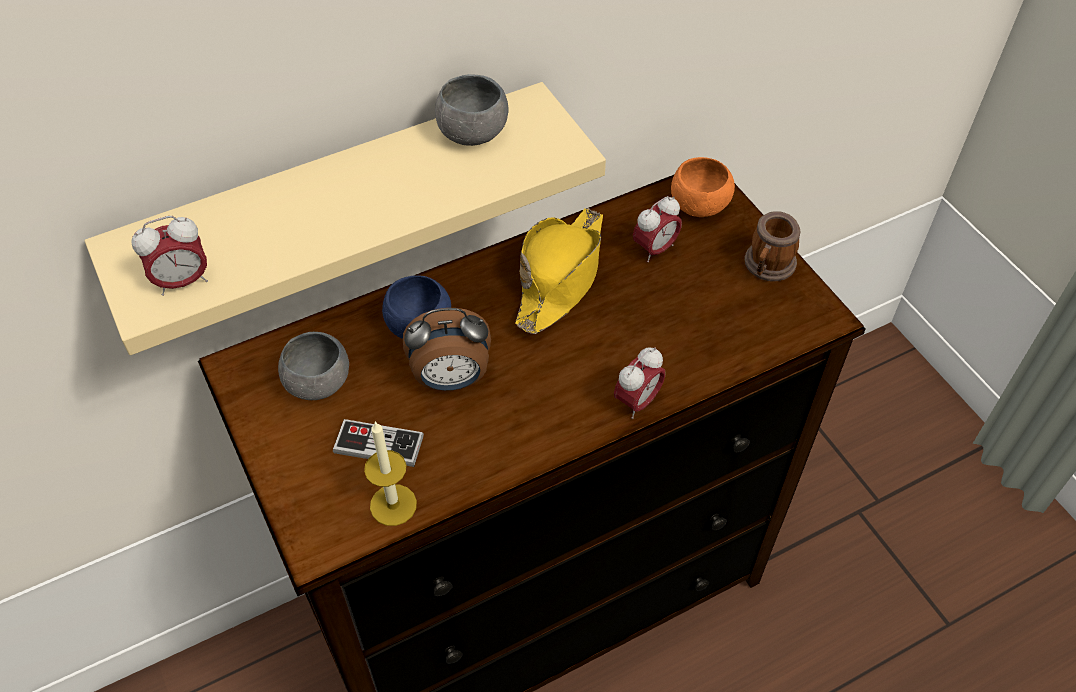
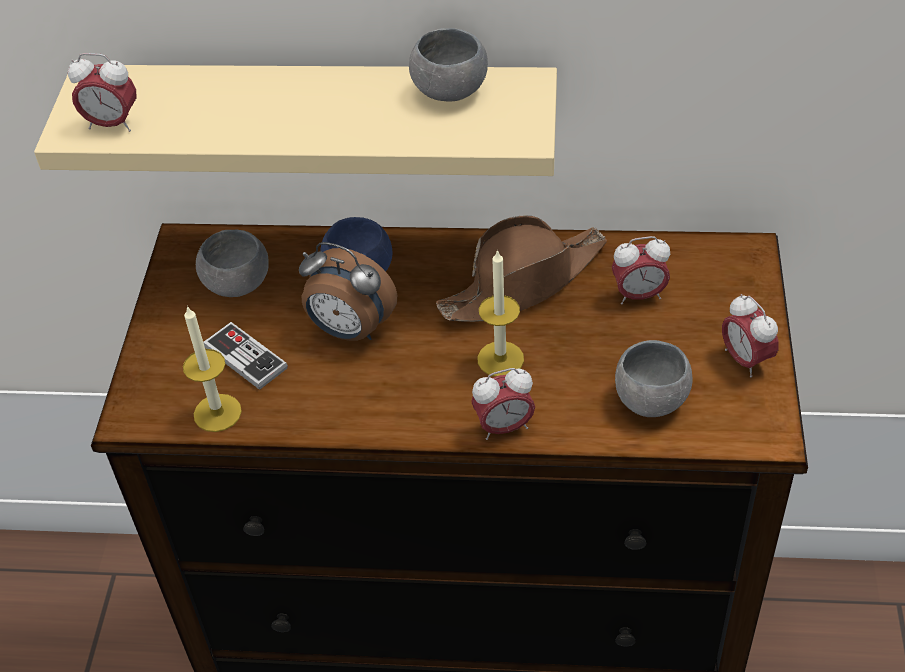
camera: 35 degrees right, 5 degrees down
(561, 276) = (524, 282): yellow hat -> brown hat
(591, 347) = (500, 359): none -> candle
(699, 205) = (721, 271): orange bowl -> none
(726, 328) = (651, 399): none -> grey bowl
(767, 267) = (745, 360): mug -> alarm clock

